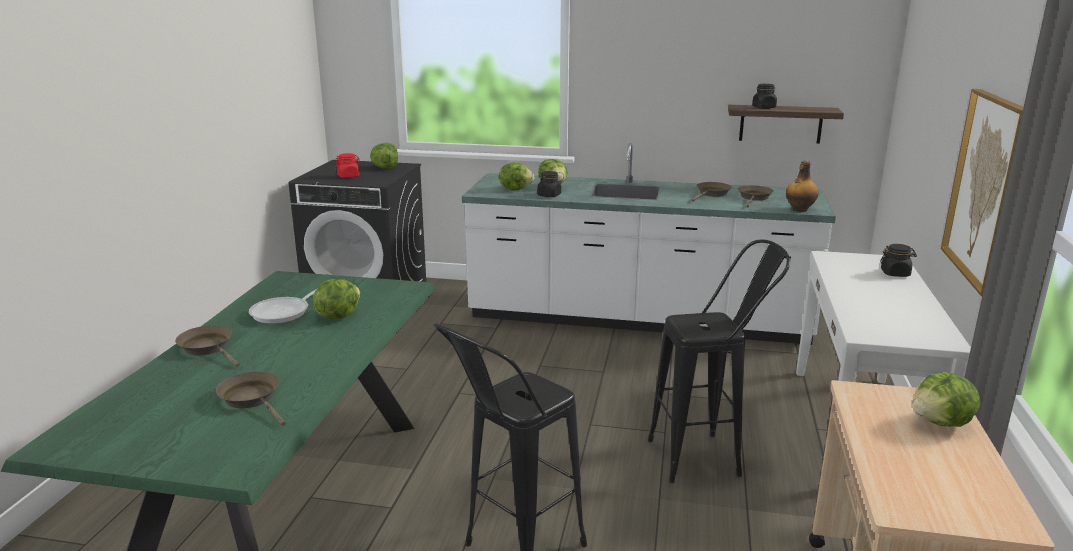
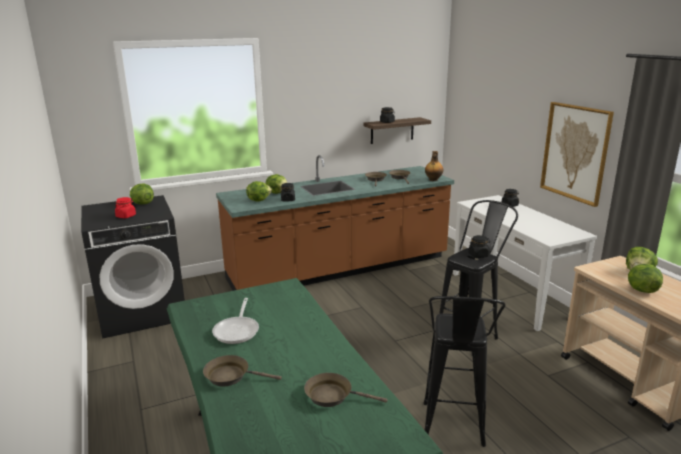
camera: 35 degrees left, 0 degrees up
(337, 316) = (280, 320): lettuce -> lettuce (641, 290)
(638, 318) = (339, 269): white counter -> brown counter
(717, 325) = (478, 255): none -> black jar

